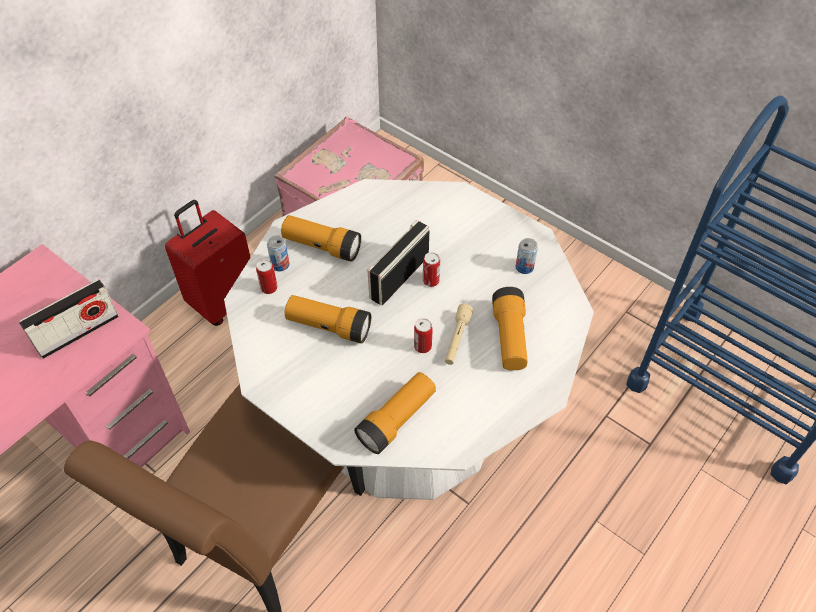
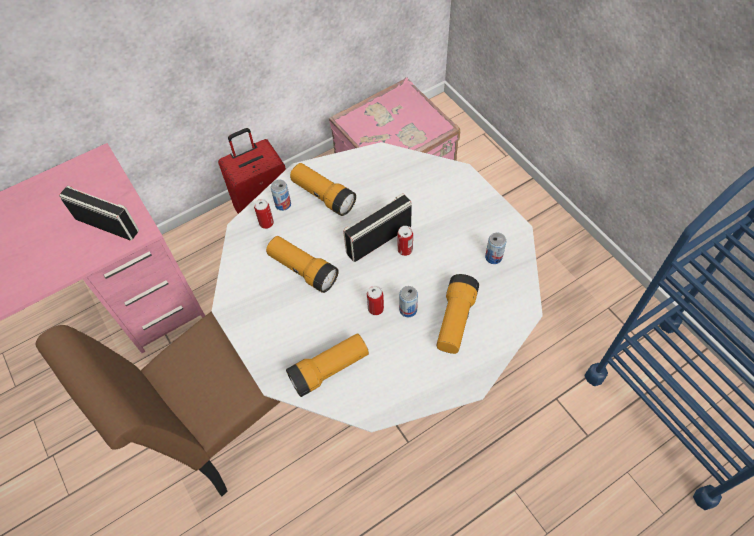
camera: 20 degrees right, 5 degrees up
(78, 332) = (107, 224): radio -> radio turned 135 degrees counterclockwise
(457, 339) = (408, 309): beige flashlight -> can

